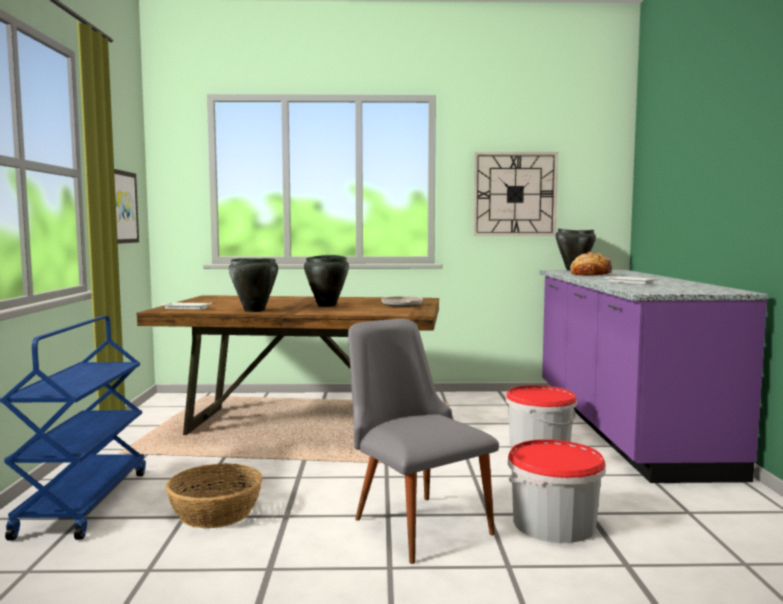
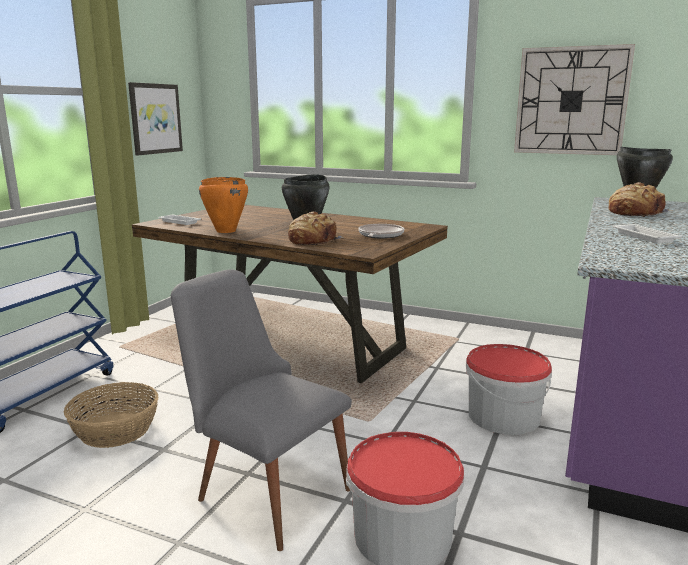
camera: 25 degrees right, 10 degrees up
(254, 310) = (225, 231): black cooking pot -> orange cooking pot
(354, 311) = (313, 240): none -> bread
(415, 521) = (264, 488): grey chair -> grey chair turned 45 degrees counterclockwise

